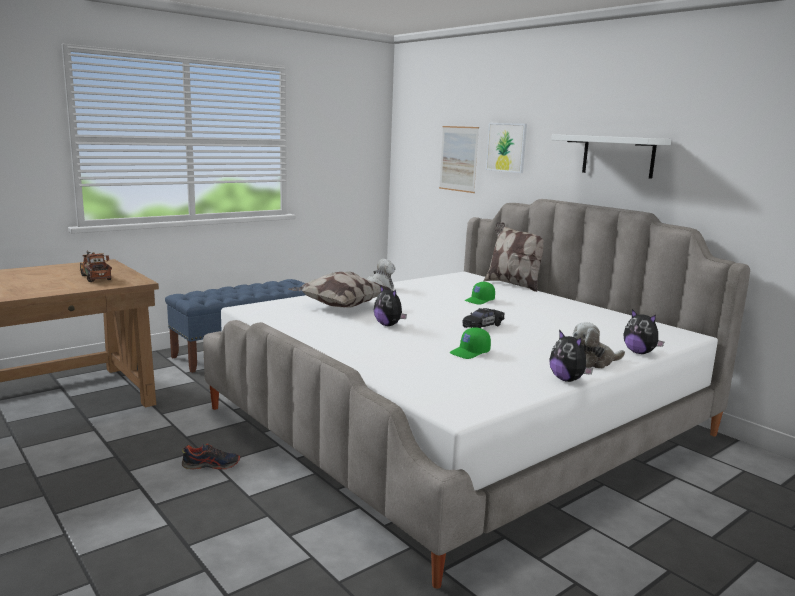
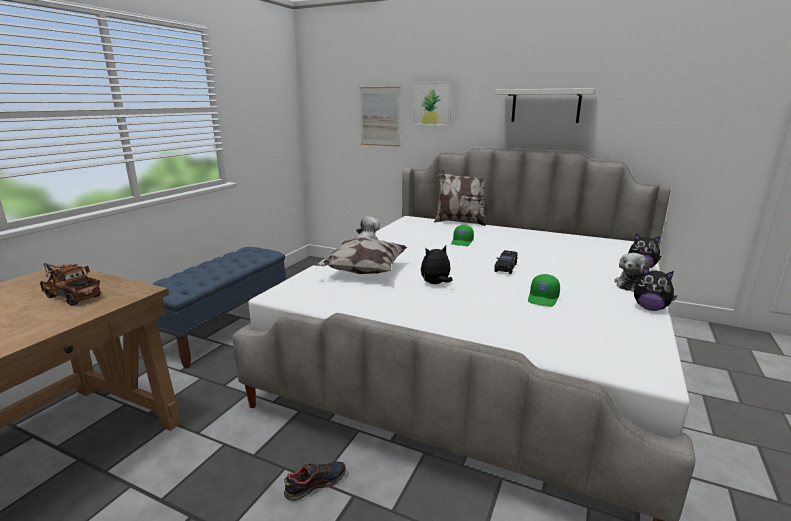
camera: 25 degrees left, 5 degrees up
(388, 325) = (436, 284): plush toy -> plush toy turned 135 degrees clockwise

